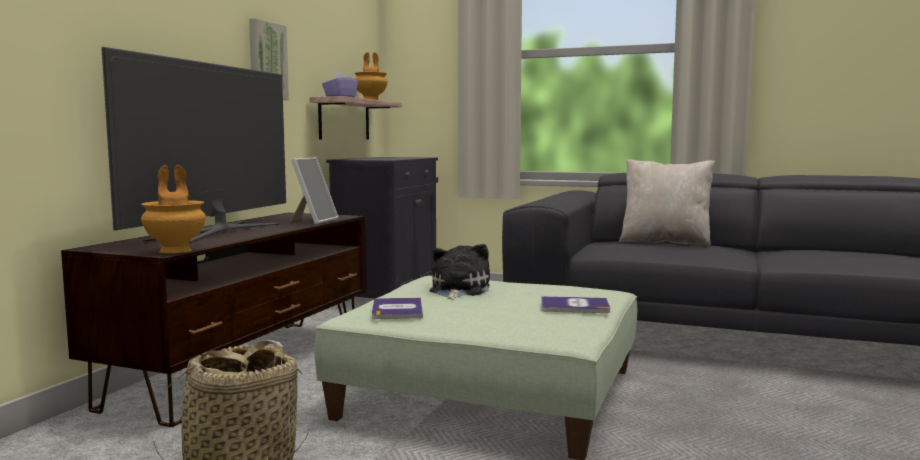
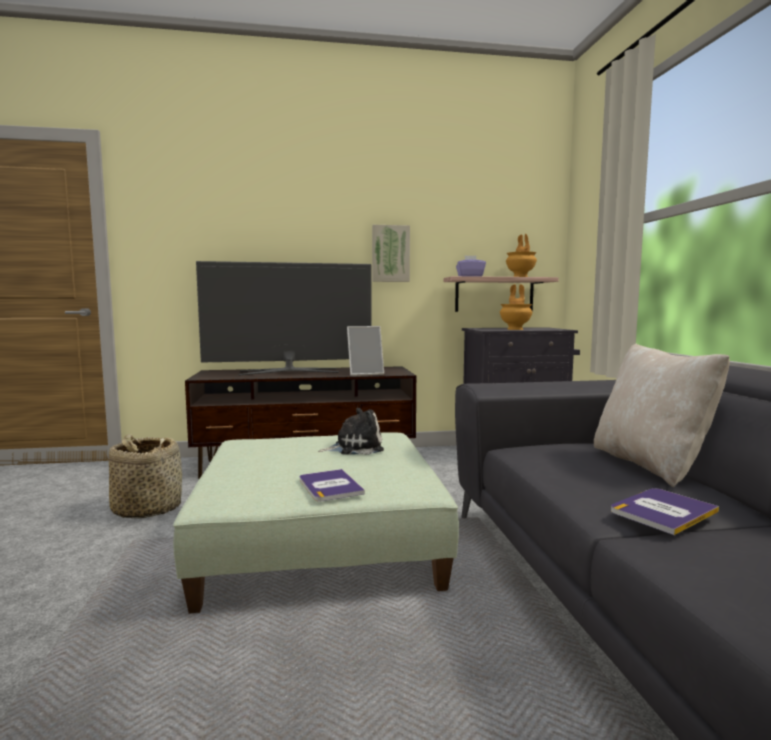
camera: 60 degrees right, 0 degrees up
(176, 250) = (209, 378): brown vase -> brown vase (515, 329)
(397, 310) = (262, 445): book -> book (663, 511)

